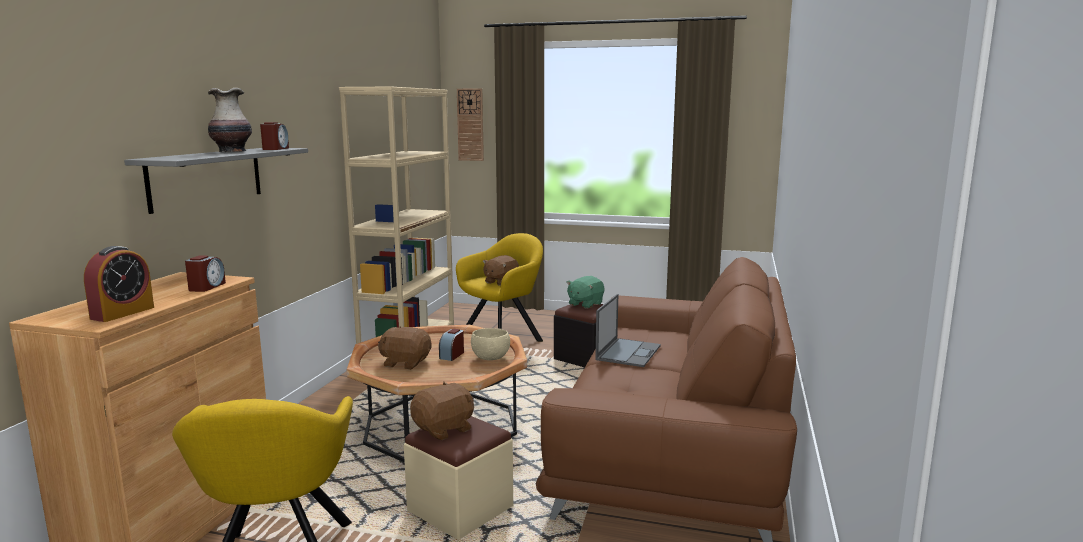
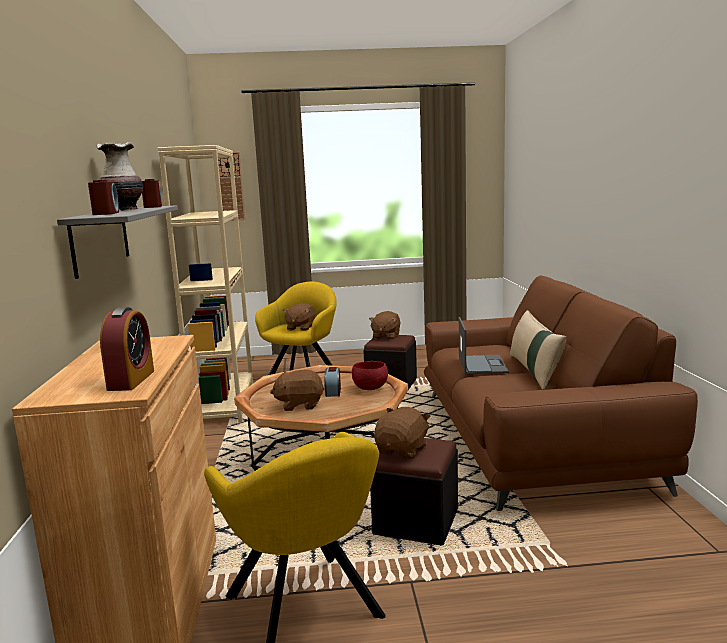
camera: 20 degrees left, 0 degrees up
(206, 287) = (165, 348): alarm clock -> alarm clock (106, 213)
(460, 508) = (416, 521): beige ottoman -> black ottoman
(491, 358) = (371, 388): beige bowl -> red bowl
(585, 304) = (385, 336): green plush toy -> brown plush toy
(676, 371) = (534, 371): none -> beige pillow

